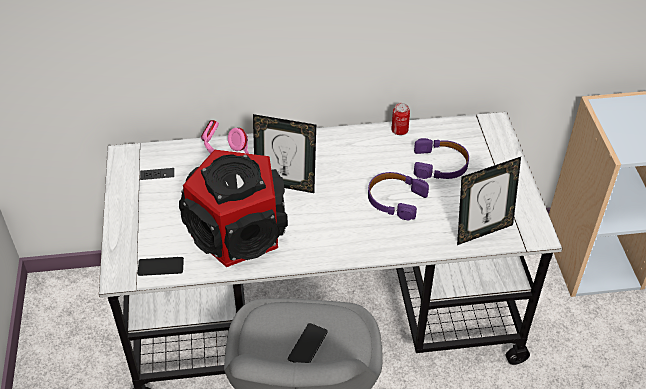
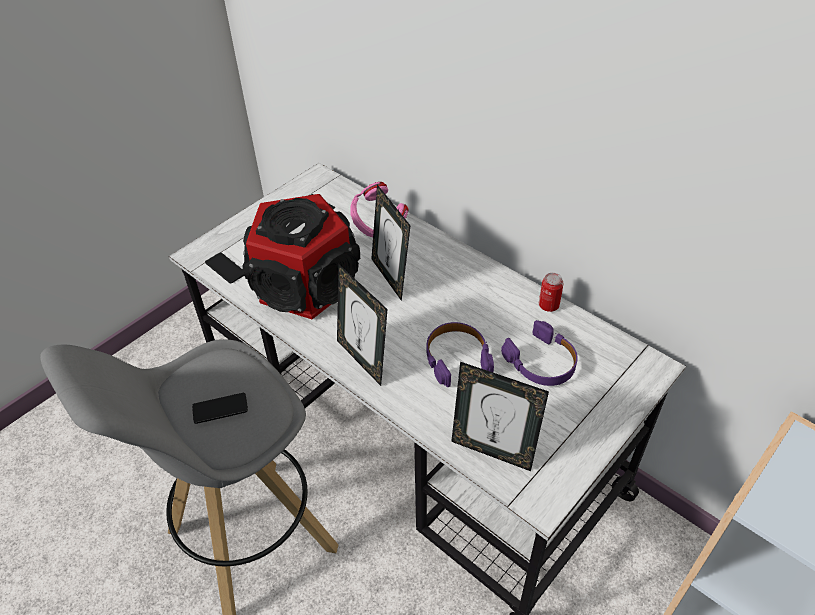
camera: 50 degrees right, 0 degrees up
(345, 244) = (363, 359): none -> picture frame

